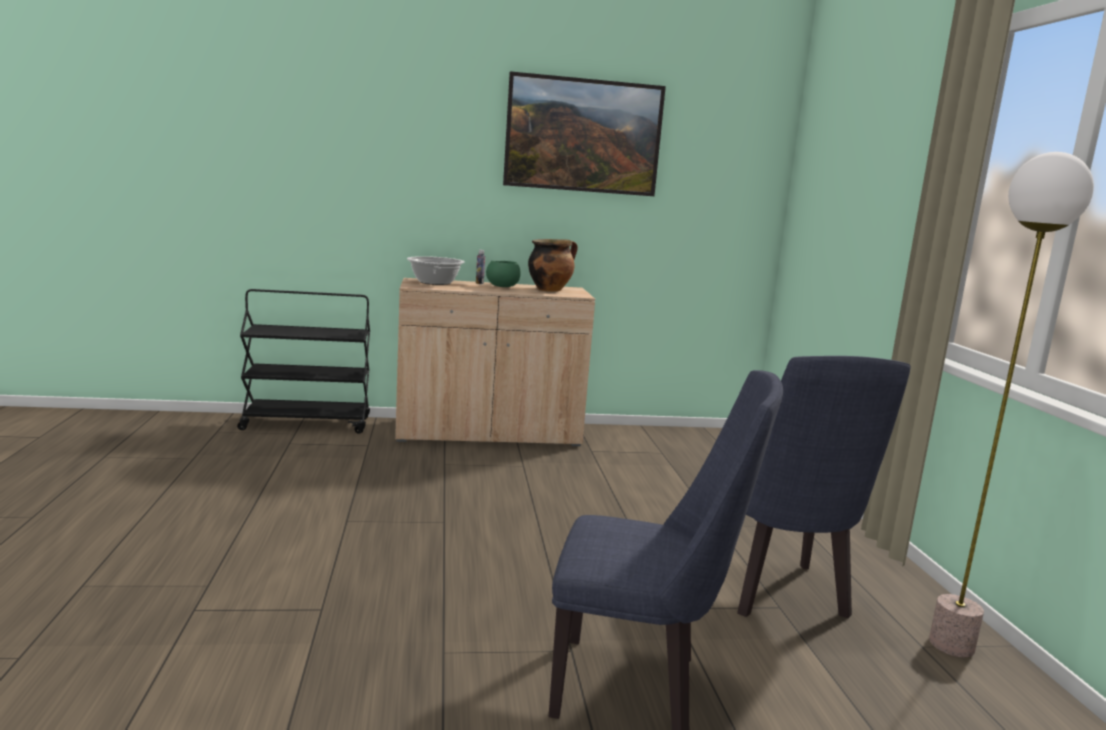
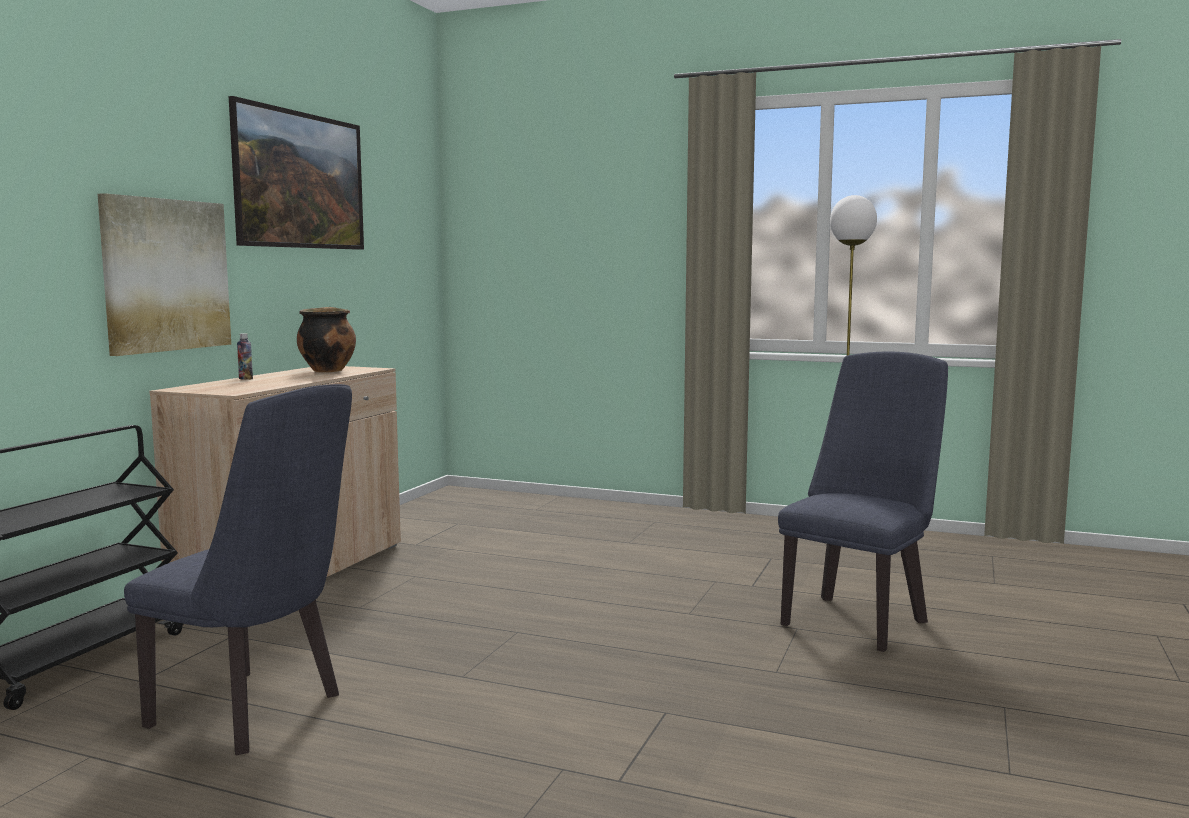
camera: 60 degrees left, 5 degrees down
(432, 202) = (166, 275): none -> picture
(434, 282) = (215, 386): cooking pot -> none
(503, 286) = (282, 376): green bowl -> none
(782, 596) = (757, 554): blue chair -> blue chair (257, 713)

